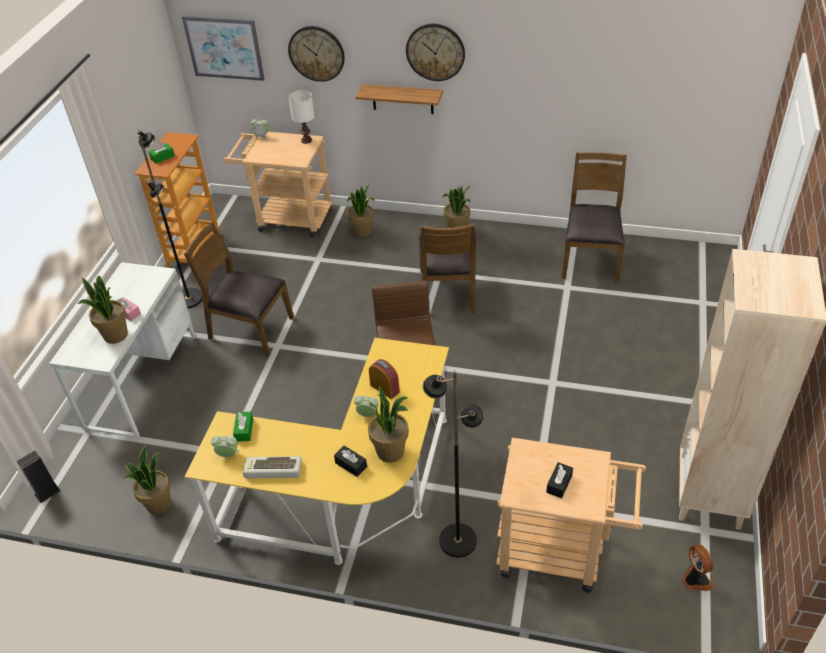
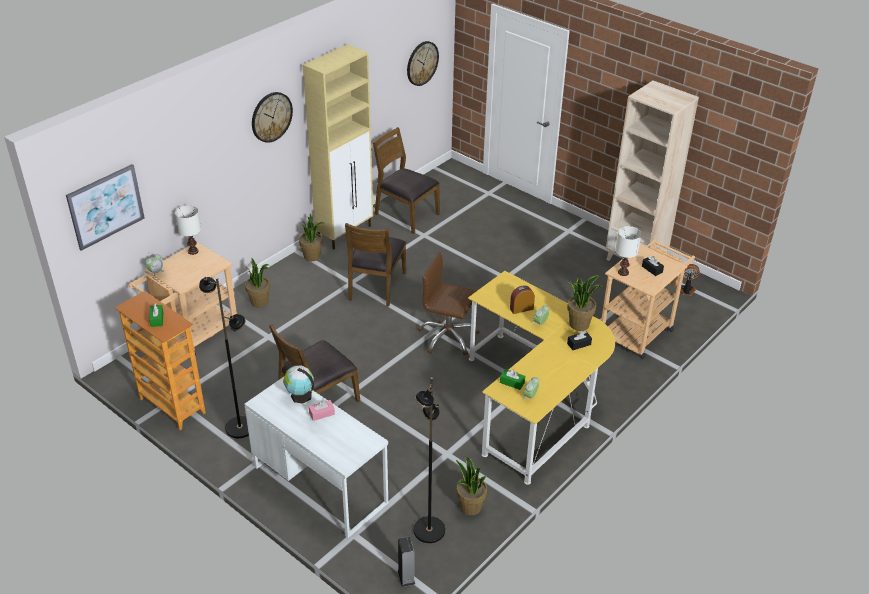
camera: 65 degrees left, 5 degrees down
(115, 335) = (344, 427): potted plant -> none
(147, 288) = (300, 395): none -> globe
(272, 471) = (560, 380): keyboard -> none
(316, 53) = (185, 167): wall clock -> wall clock (422, 63)
(402, 99) = (252, 170): shelf -> none
(448, 291) = (376, 286): brown chair -> brown chair turned 75 degrees clockwise
(457, 540) = (603, 367): black floor lamp -> black floor lamp (428, 530)
(515, 233) = (345, 233): none -> beige cabinet
(526, 456) = (623, 272): none -> white table lamp

